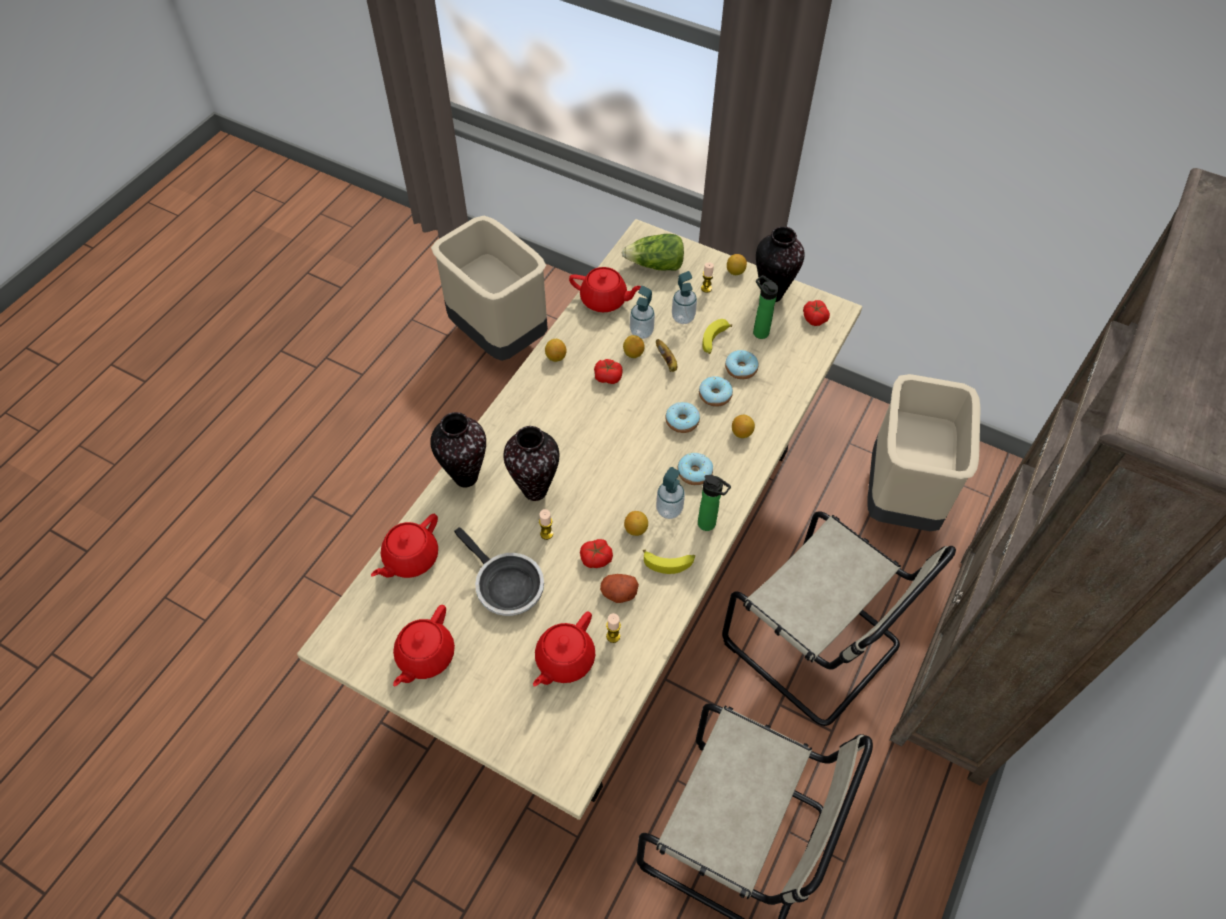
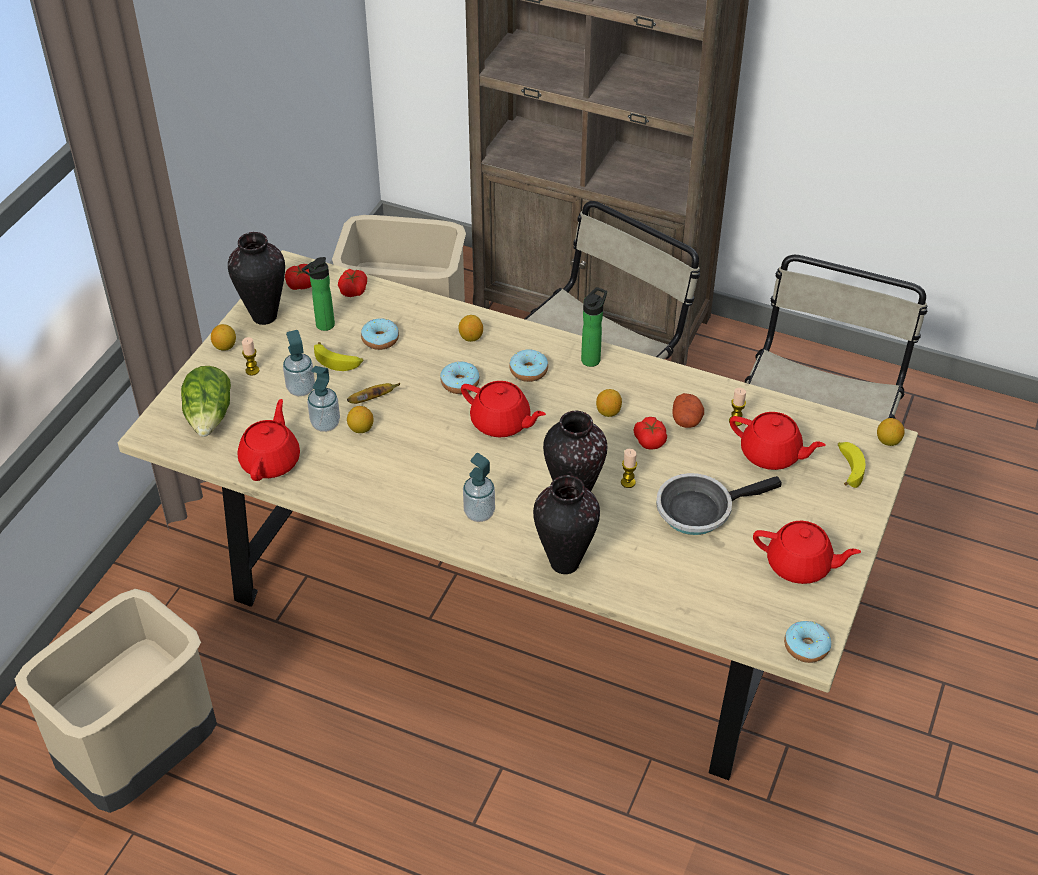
camera: 95 degrees left, 10 degrees down
(410, 558) = (685, 598): red teapot -> red teapot (501, 423)
(505, 585) = (699, 509): frying pan -> frying pan turned 150 degrees counterclockwise
(556, 357) = (369, 499): lemon -> lemon (888, 441)
(608, 376) = (398, 449): tomato -> tomato (353, 290)
(669, 509) = (579, 388): soap dispenser -> soap dispenser (479, 513)
(669, 562) = (643, 385): banana -> banana (848, 468)
(715, 395) = (420, 359): donut -> donut (806, 647)

